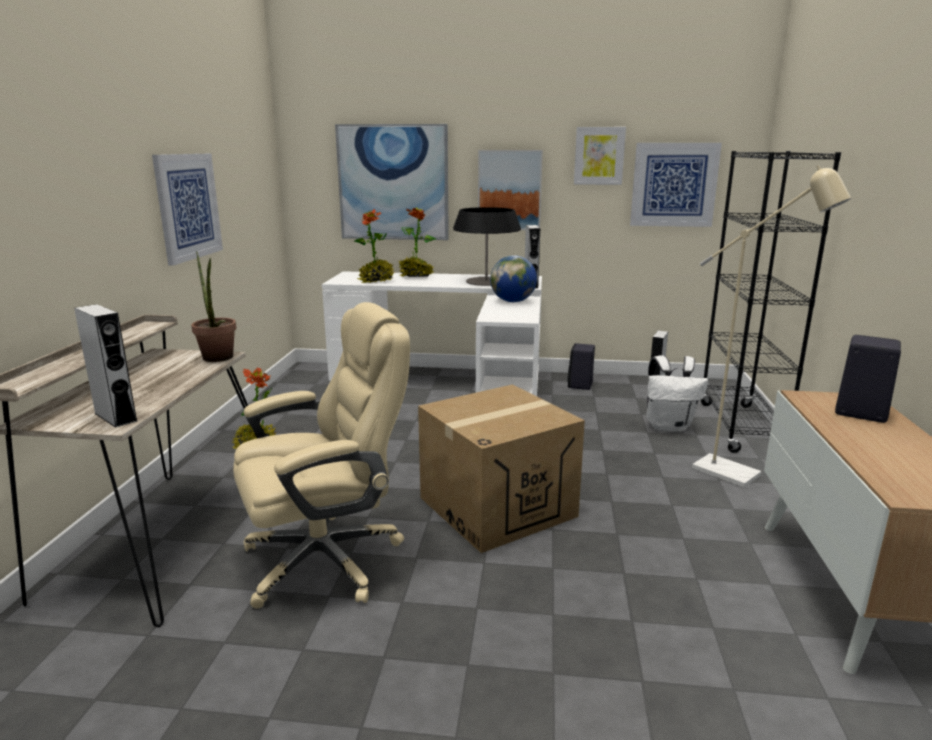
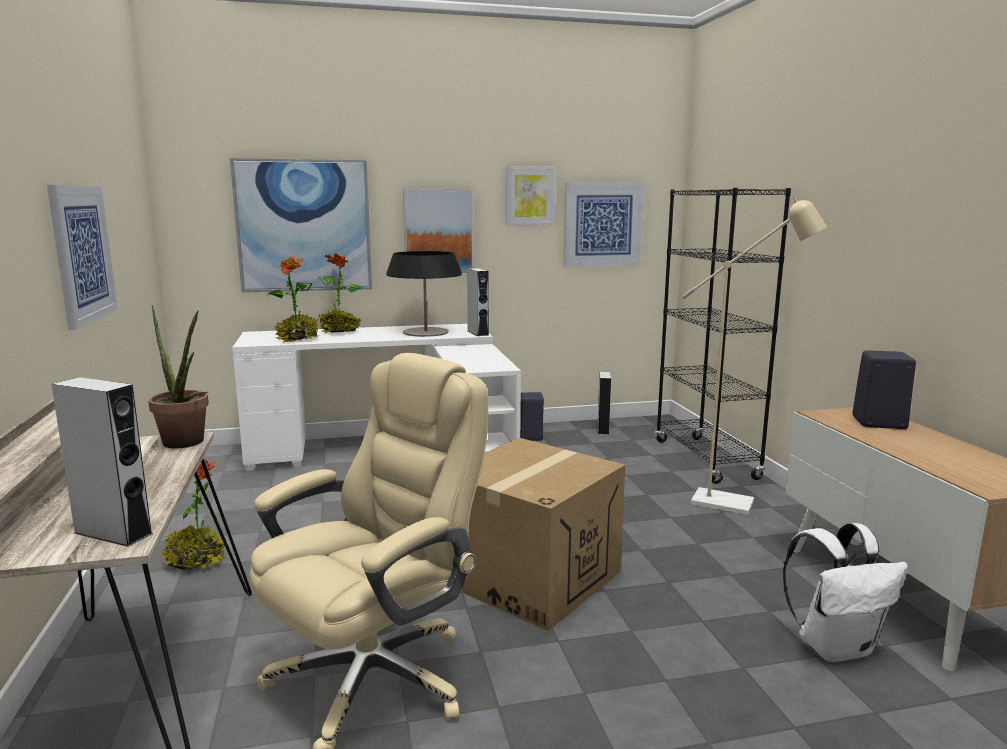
camera: 20 degrees left, 5 degrees down
(513, 301) = (469, 351): globe -> none
(669, 426) = (642, 467): white backpack -> white backpack (835, 646)

